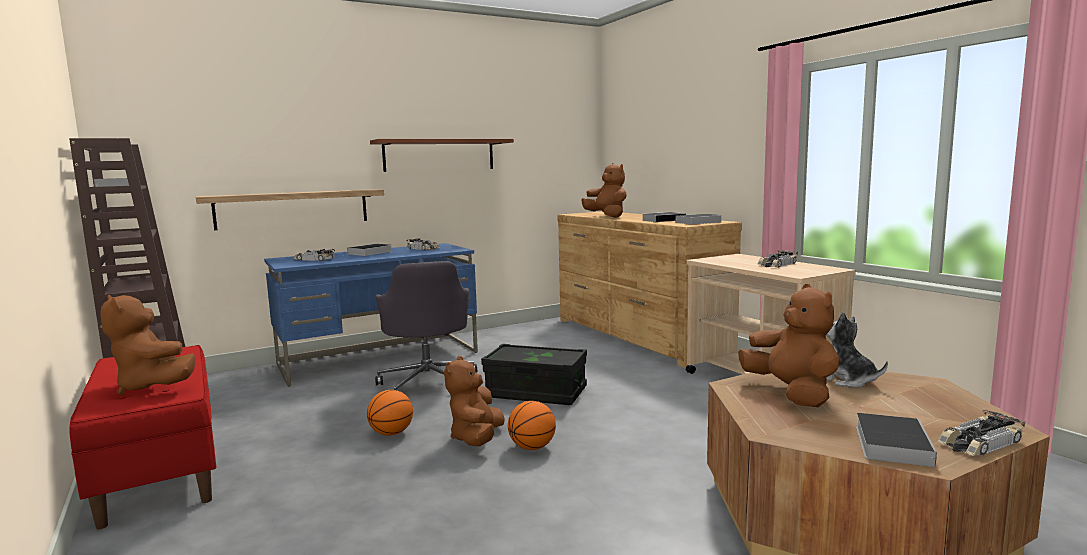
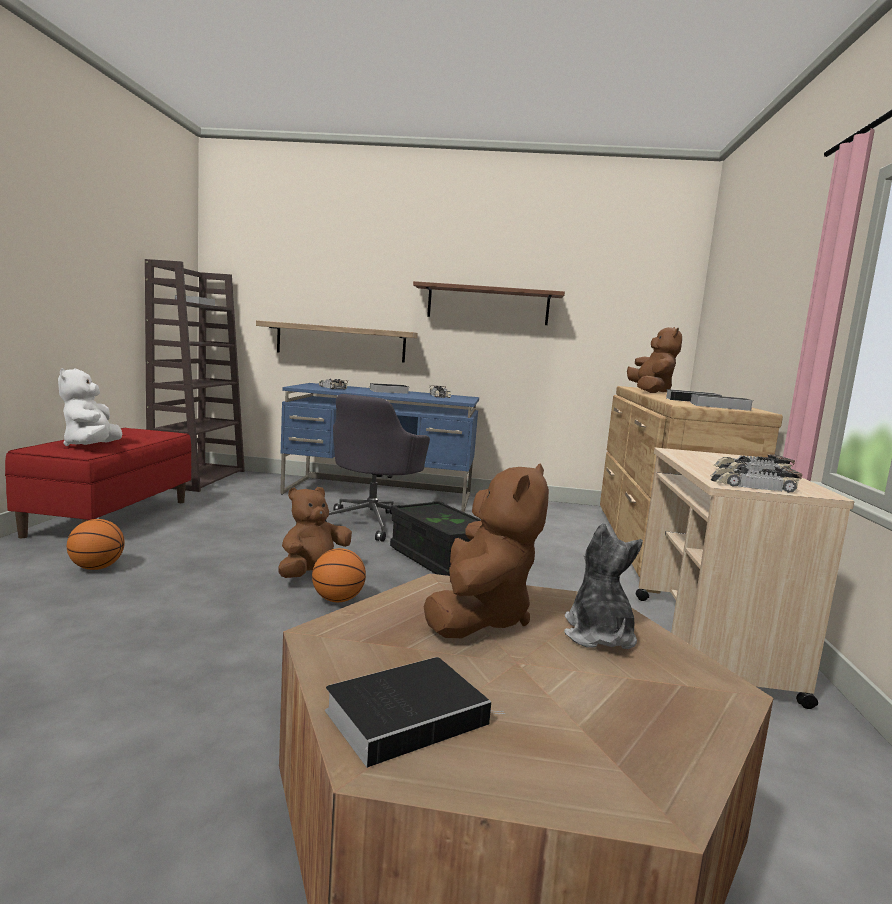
camera: 35 degrees right, 0 degrees up
(153, 387) = (91, 446): brown plush toy -> white plush toy
(391, 433) = (269, 547): basketball -> basketball (96, 568)
(979, 443) = (533, 785): toy car -> toy car (752, 485)

